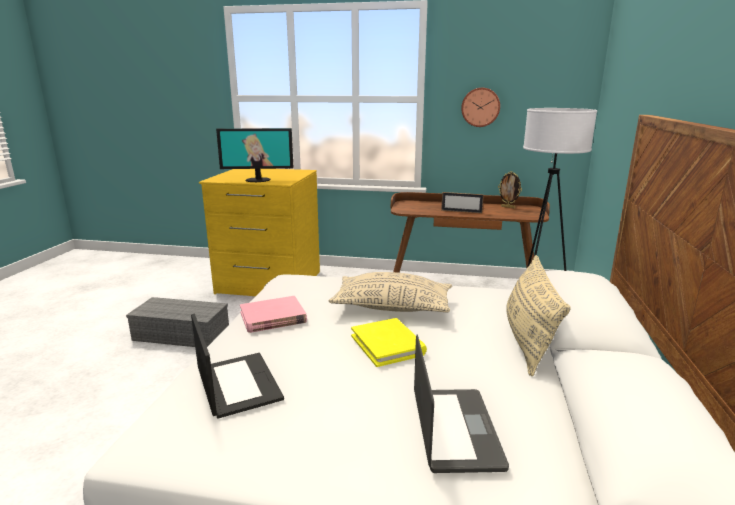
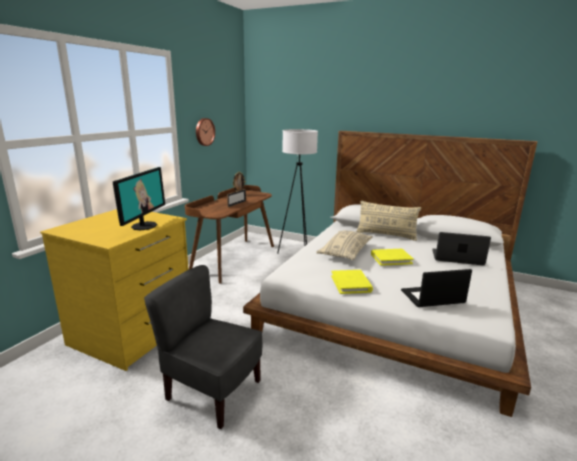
camera: 75 degrees left, 0 degrees up
(183, 334) = (212, 392): grey storage box -> grey chair
(273, 317) = (351, 284): pink book -> yellow book

